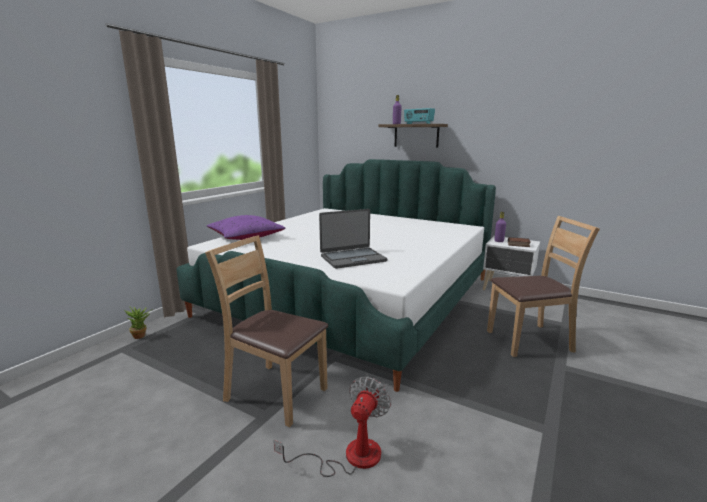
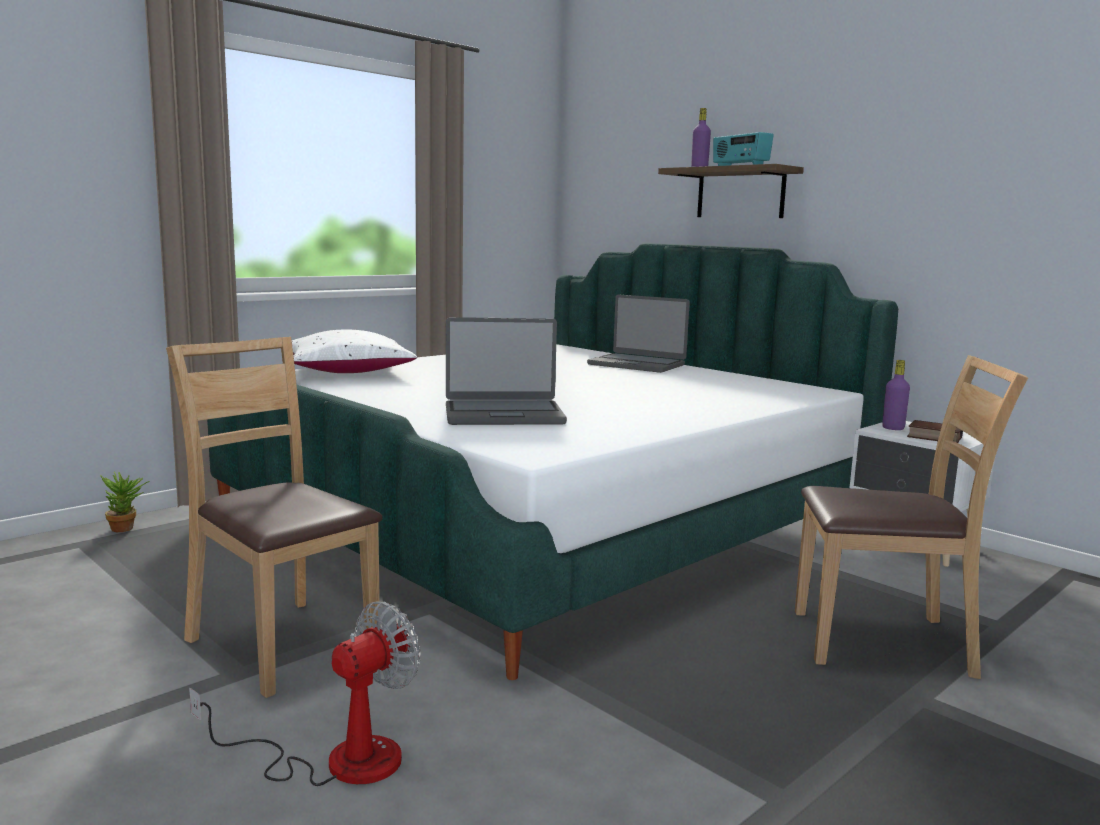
camera: 15 degrees right, 5 degrees down
(246, 237) = (348, 372): purple pillow -> white pillow
(375, 218) = (637, 364): none -> laptop

